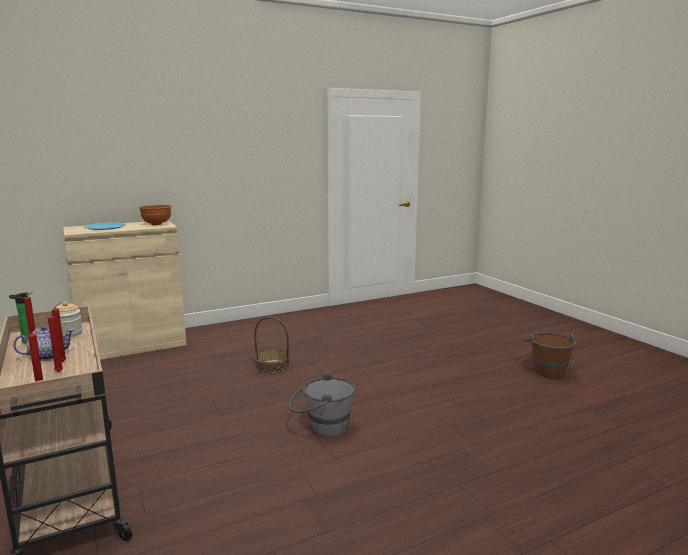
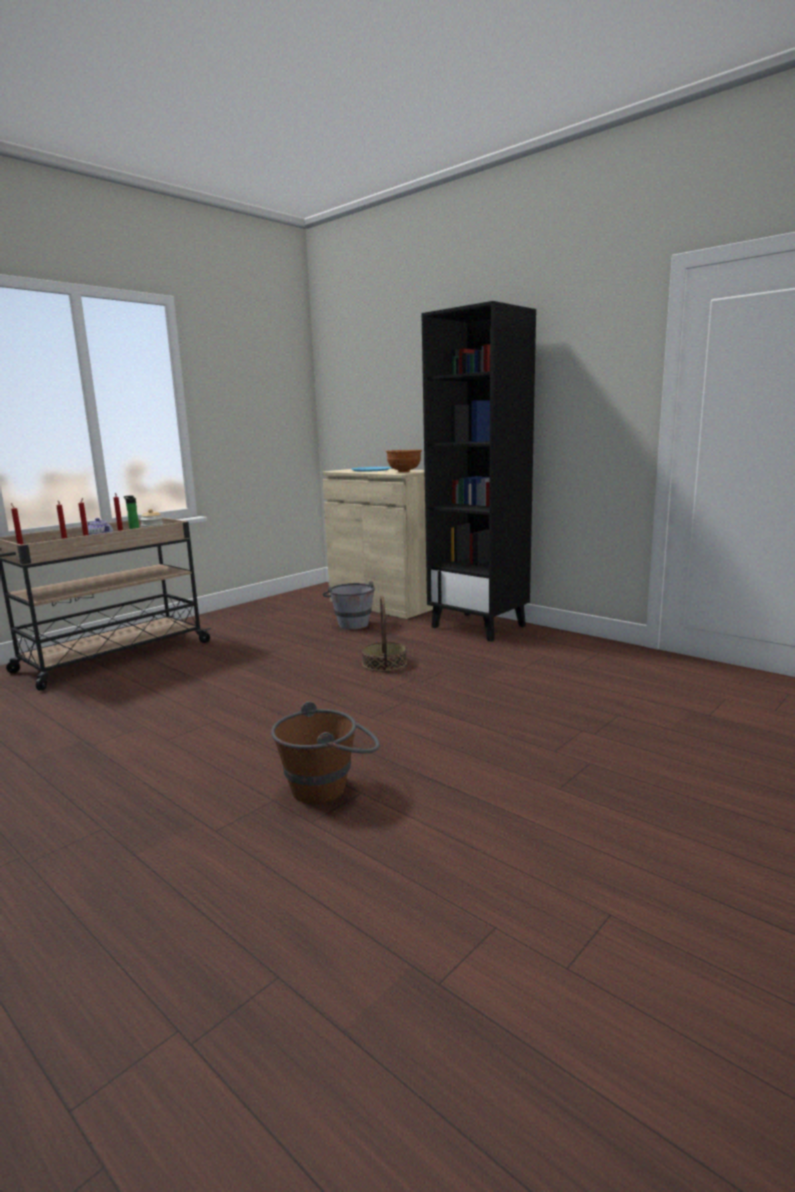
camera: 70 degrees right, 0 degrees up
(240, 329) = (479, 626): none -> black bookcase
(321, 428) = (236, 719): grey bucket -> grey bucket (351, 623)
(546, 369) = (603, 896): brown bucket -> brown bucket (330, 786)

